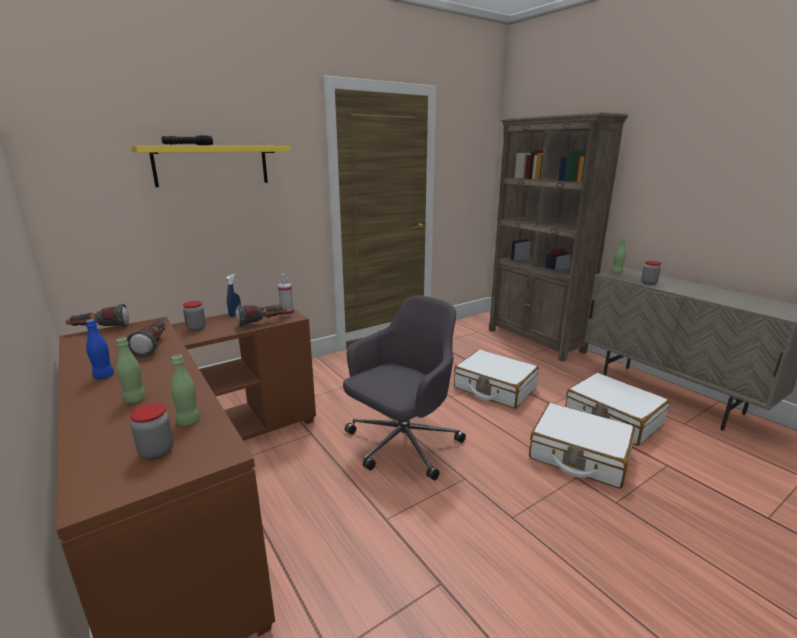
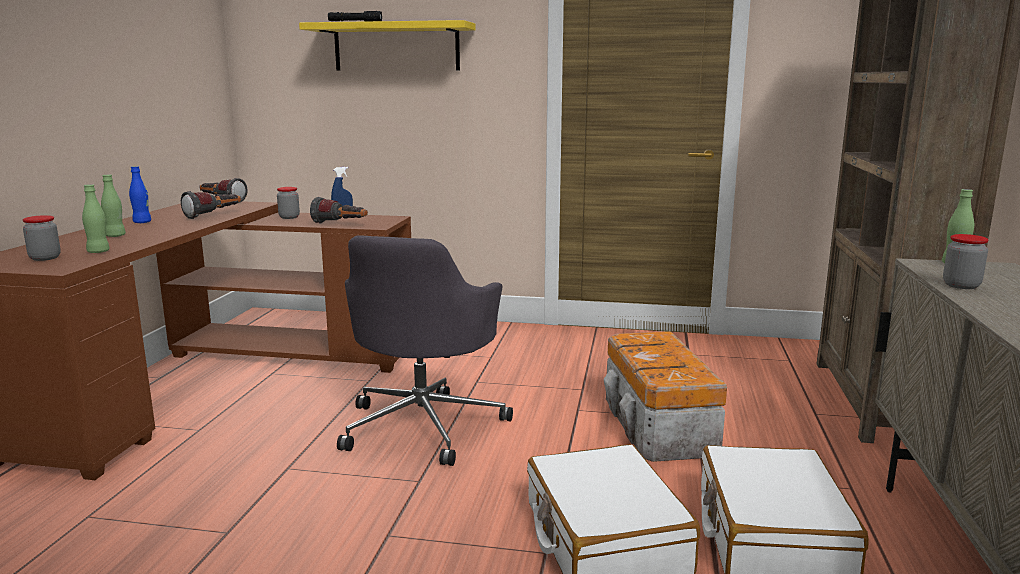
camera: 45 degrees right, 5 degrees down
(287, 313) = (381, 223): spray bottle -> none
(402, 445) = (424, 425): grey office chair -> grey office chair turned 105 degrees clockwise
(494, 388) = (658, 425): white suitcase -> storage box

